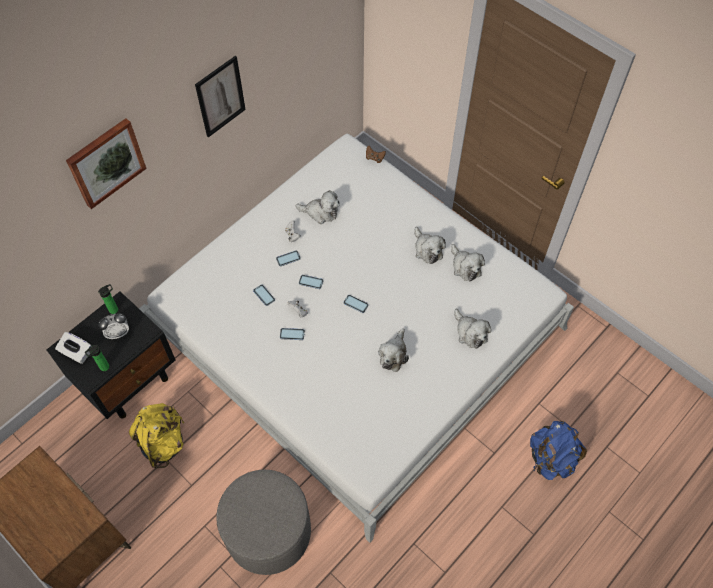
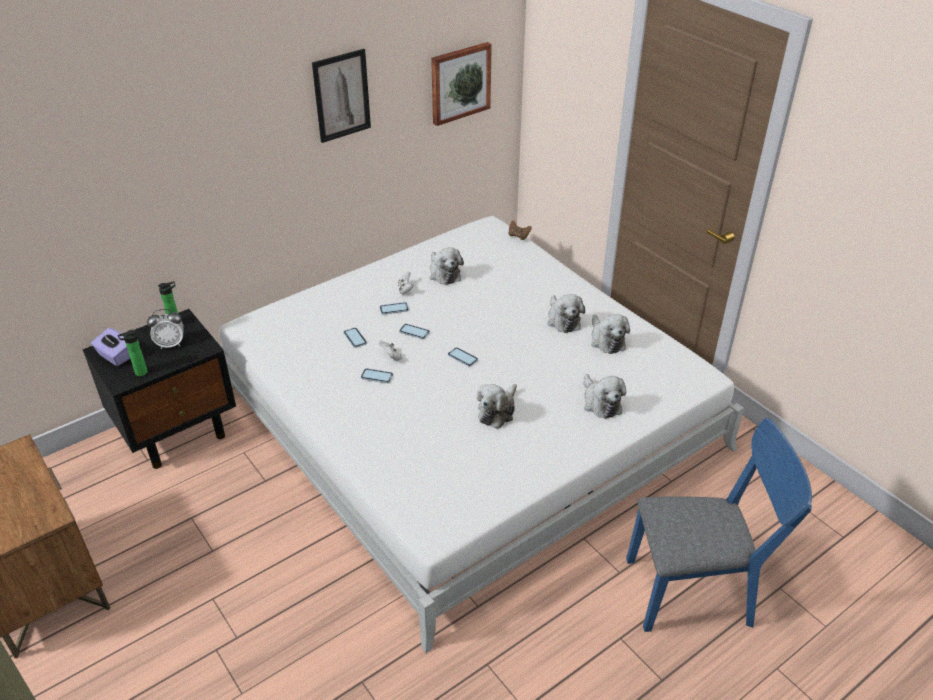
camera: 10 degrees right, 20 degrees down
(77, 353) = (115, 356): white tissue box -> purple tissue box
(106, 162) = (192, 114): picture -> picture (460, 83)
(163, 442) = (195, 499): yellow backpack -> none
(268, 531) = (293, 618): grey ottoman -> none
(321, 212) = (444, 273): plush toy -> plush toy turned 45 degrees clockwise
(551, 458) = (698, 590): blue backpack -> blue chair

